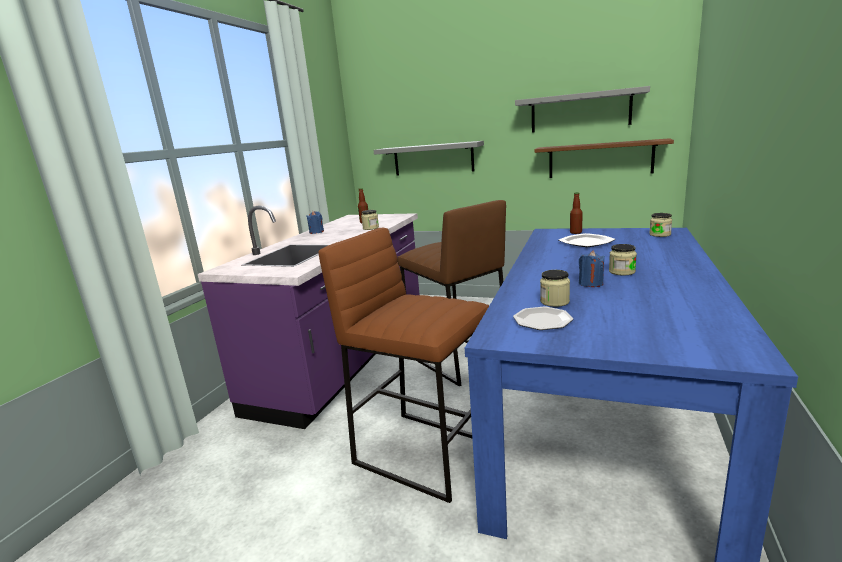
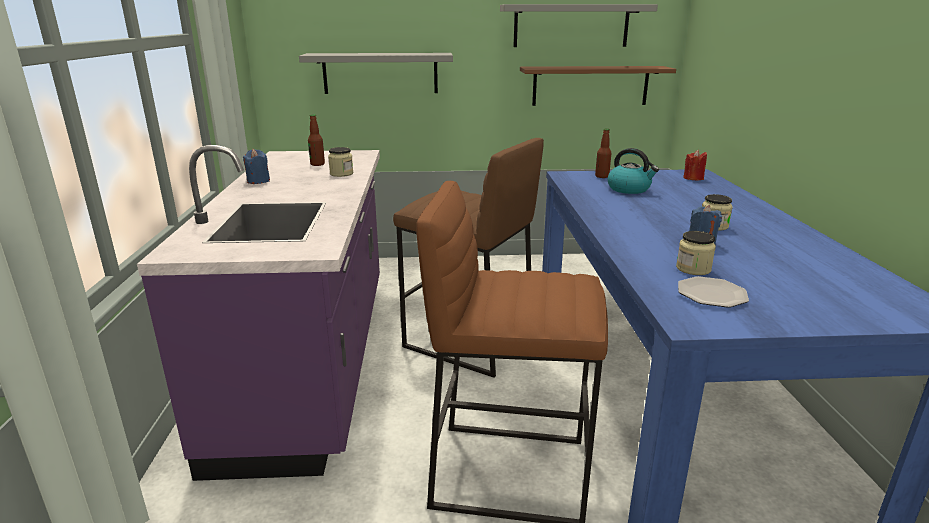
camera: 25 degrees left, 5 degrees up
(586, 242) = (629, 189): plate -> kettle
(660, 234) = (693, 178): jar -> red candle

